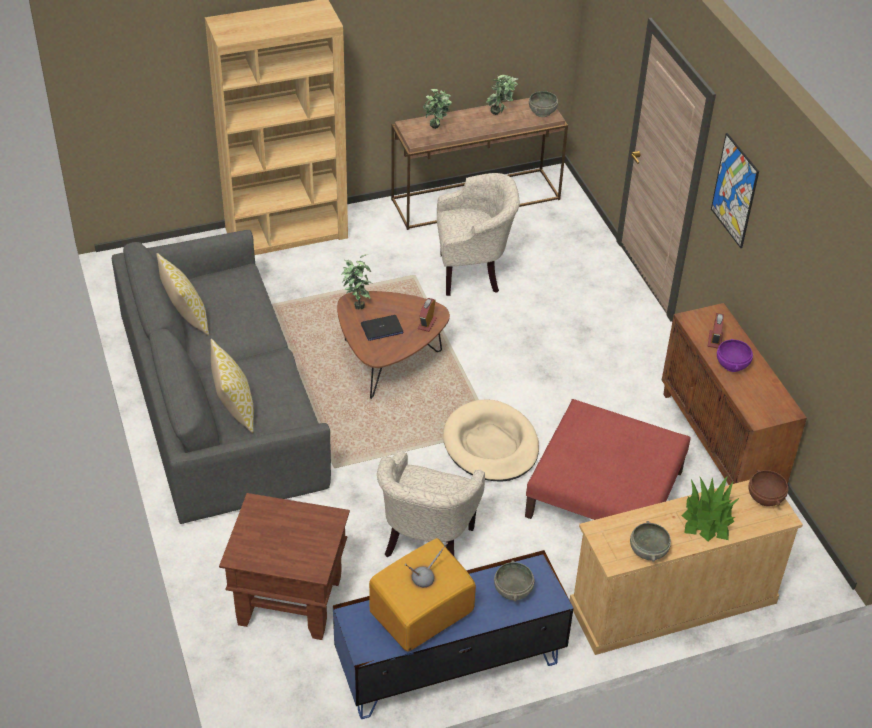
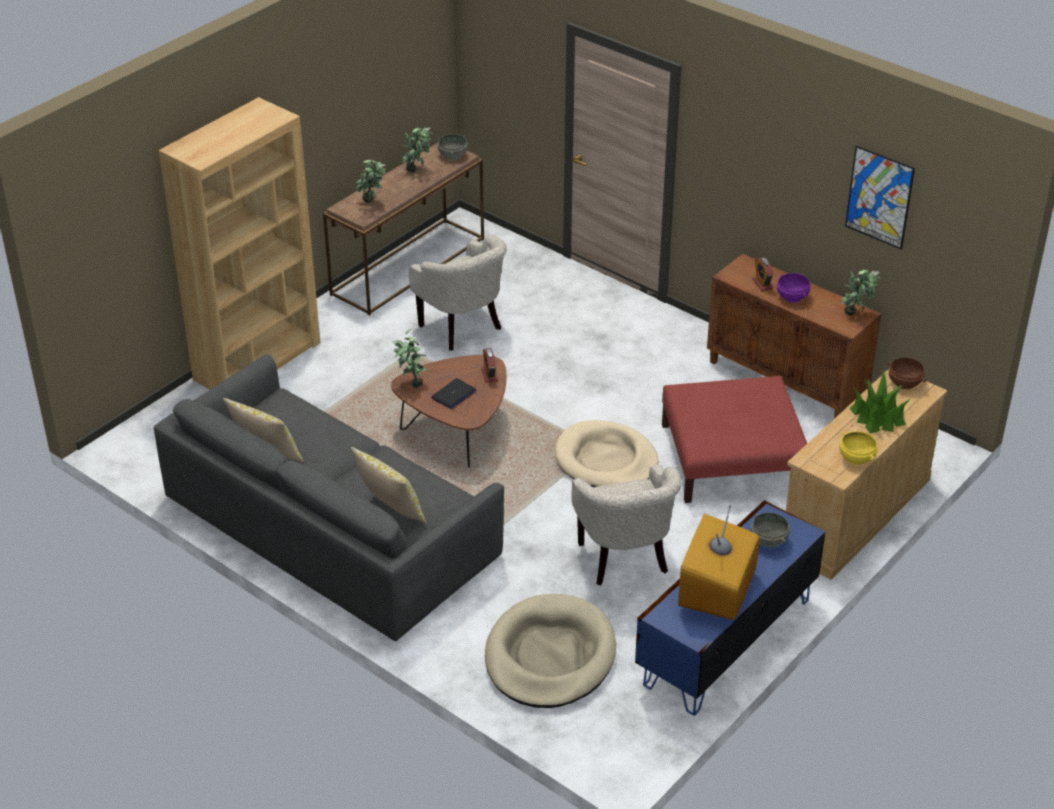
camera: 30 degrees left, 5 degrees down
(289, 600) = (550, 656): brown side table -> beige dog bed
(473, 273) = (463, 329): beige armchair -> beige armchair turned 90 degrees clockwise
(647, 551) = (856, 458): grey bowl -> yellow bowl
(734, 190) = (730, 144): picture -> picture (879, 197)
(780, 408) = (856, 314): none -> potted plant

